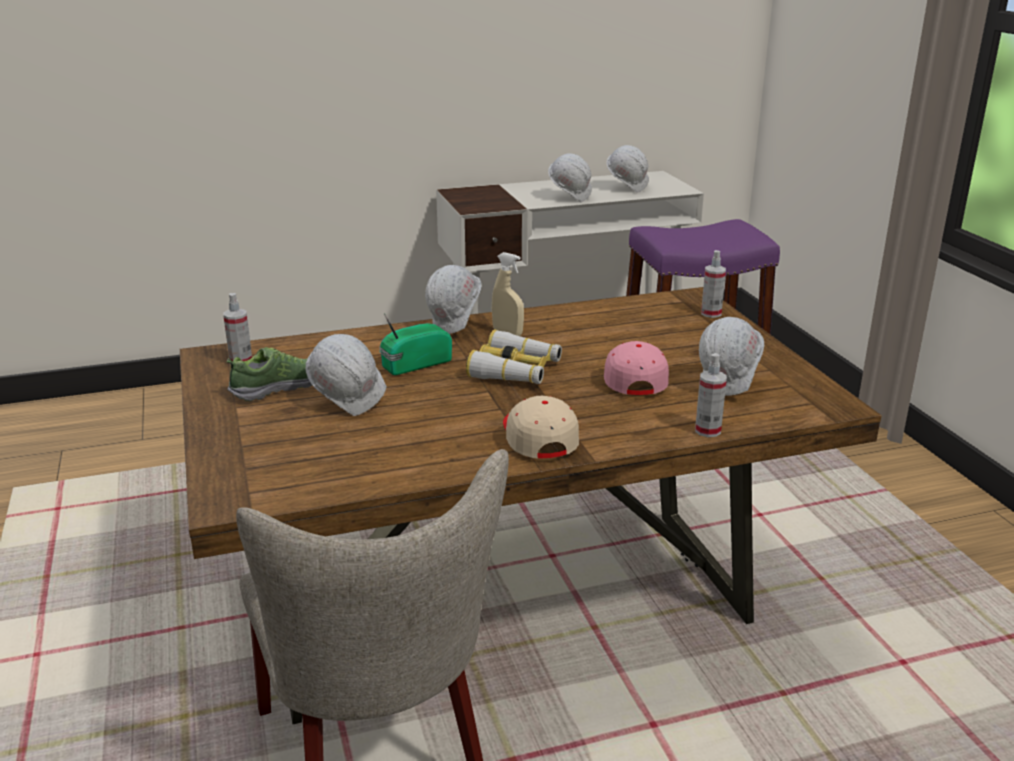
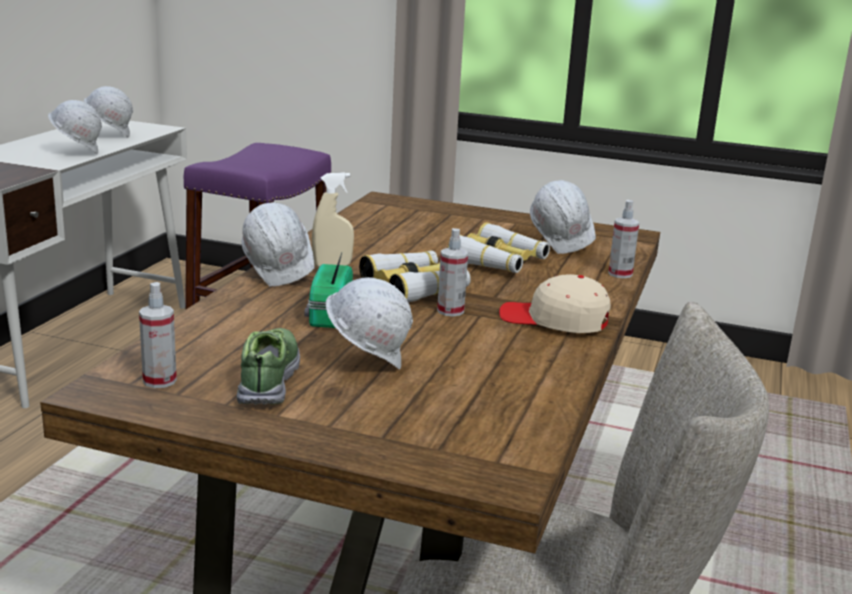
camera: 55 degrees left, 5 degrees down
(633, 378) = (499, 262): pink cap -> binoculars
(711, 313) = (426, 206): spray bottle -> spray bottle (450, 311)

